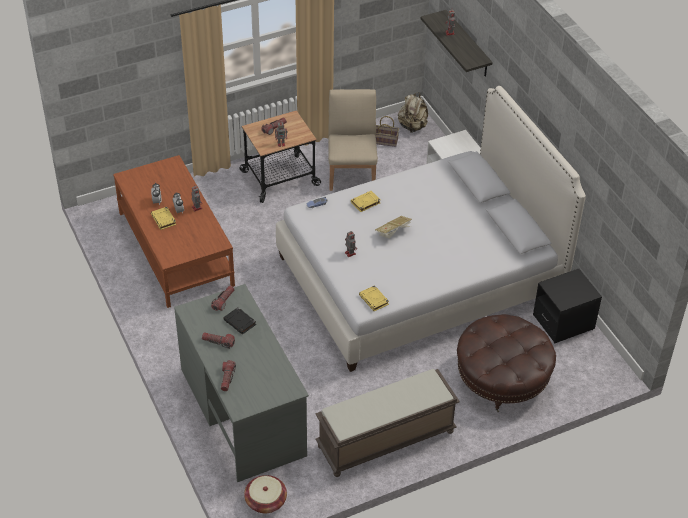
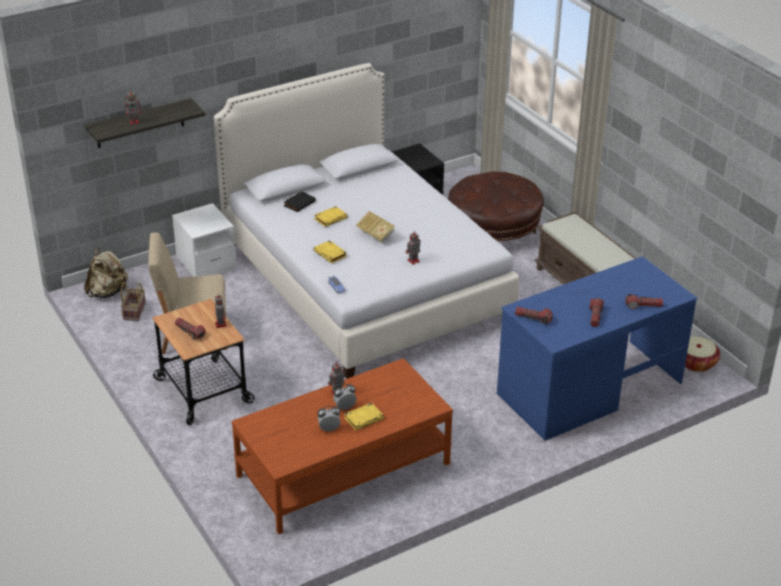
camera: 95 degrees left, 10 degrees down
(240, 322) = (561, 304): black book -> black book (299, 203)
(243, 411) = (588, 388): grey desk -> blue desk
(374, 300) = (479, 243): yellow book -> yellow book (331, 218)

